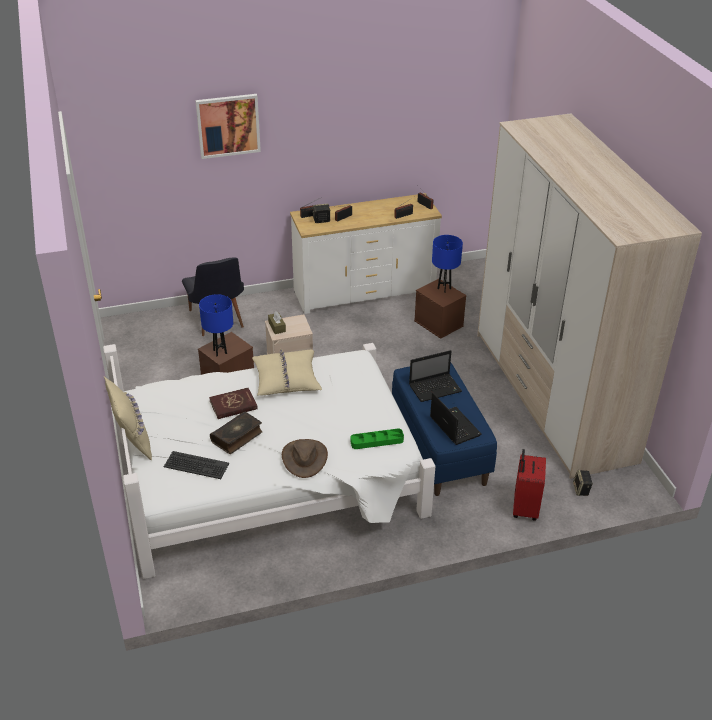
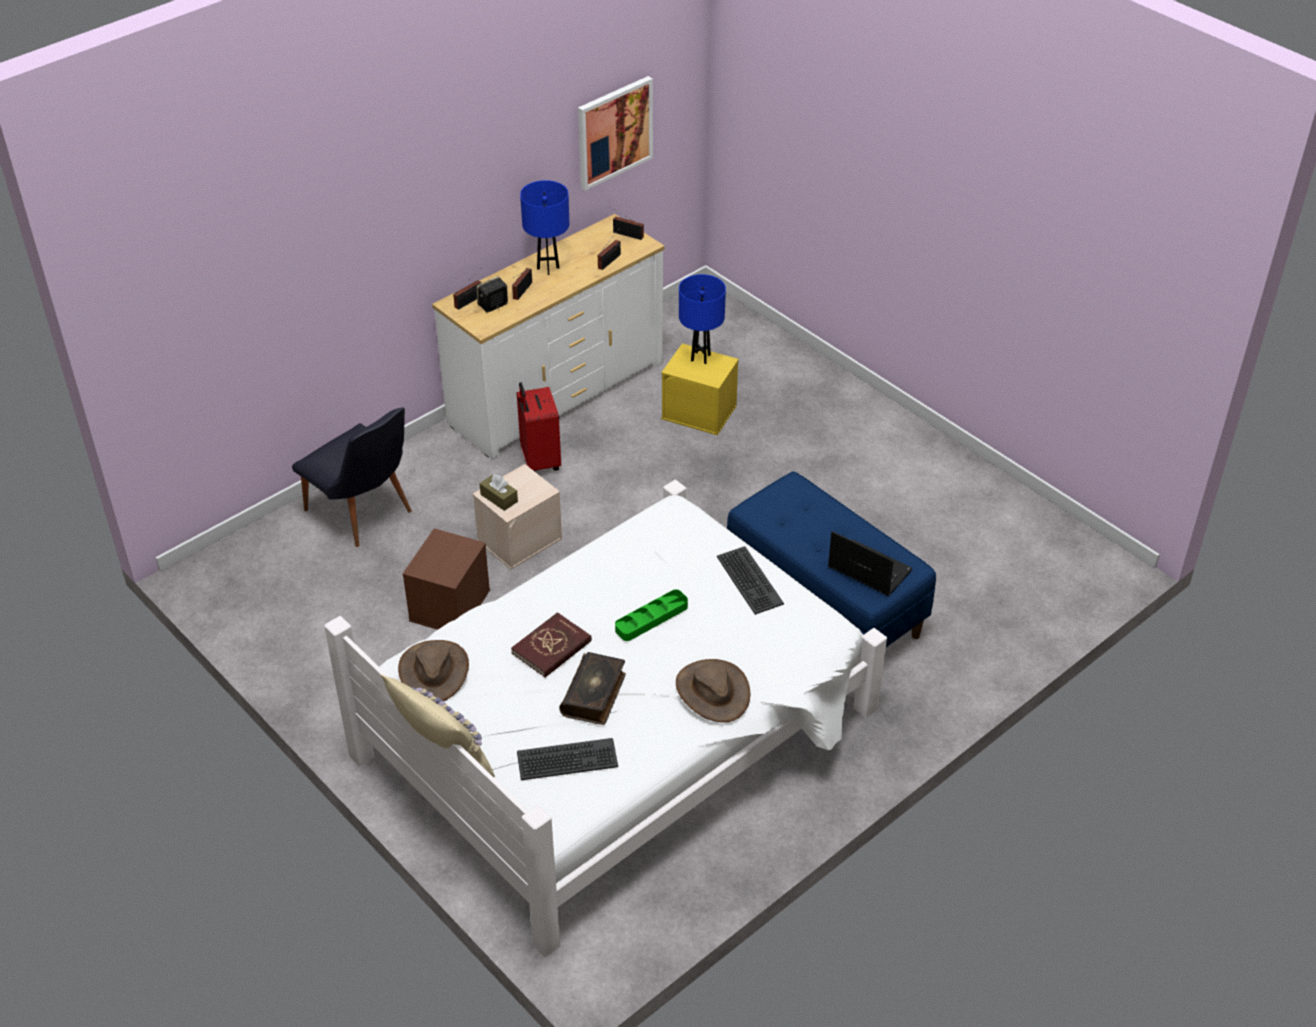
camera: 25 degrees left, 5 degrees up
(162, 396) = (434, 672): none -> brown hat
(220, 352) = (441, 567): blue table lamp -> blue table lamp (548, 268)
(228, 125) = (331, 196): picture -> picture (614, 132)
(286, 379) = (597, 579): beige pillow -> none
(372, 407) = (749, 581): none -> keyboard
(377, 441) = (791, 630): green tray -> green tray (651, 618)
(436, 388) = (805, 520): laptop -> none
(439, 323) = (700, 412): brown storage box -> yellow storage box
(524, 508) = (987, 652): red suitcase -> red suitcase (539, 461)
(552, 395) = (921, 473): wardrobe -> none
(581, 490) = (1041, 598): speaker -> none

